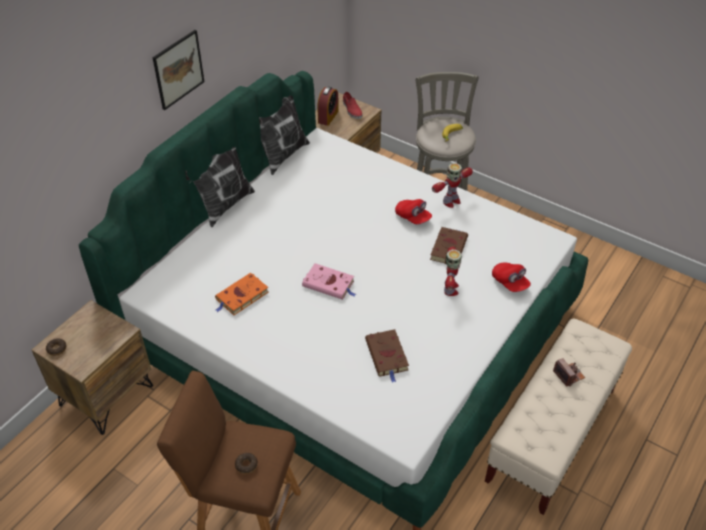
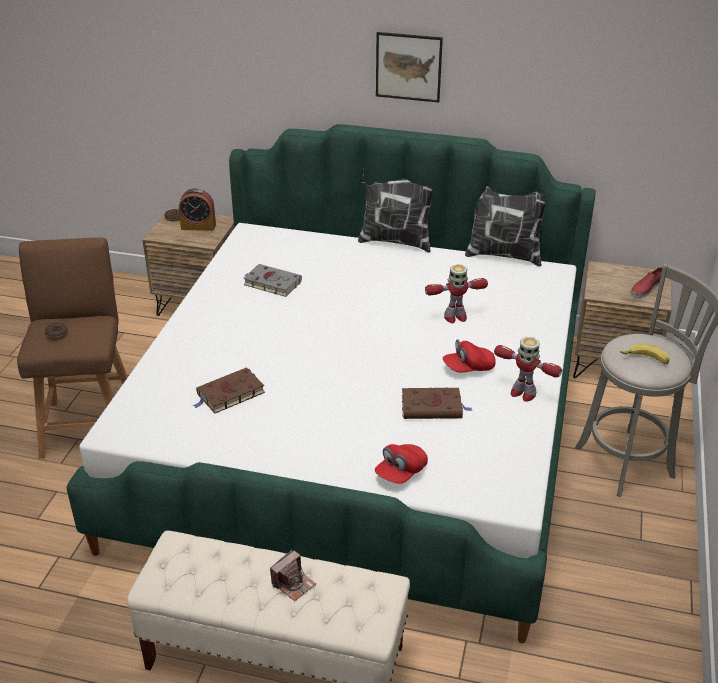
camera: 70 degrees right, 10 degrees down
(241, 297) = (271, 283): orange book -> grey book
(328, 117) = (615, 275): alarm clock -> alarm clock (198, 226)
(330, 284) = (318, 332): pink book -> none
(413, 217) = (468, 368): red cap -> red cap turned 45 degrees clockwise
(450, 289) = (360, 422): toy robot -> toy robot (455, 317)

